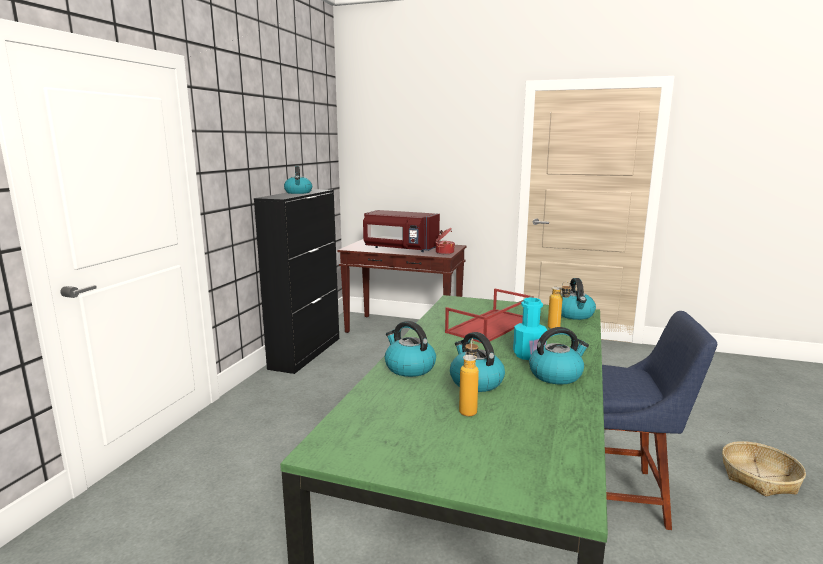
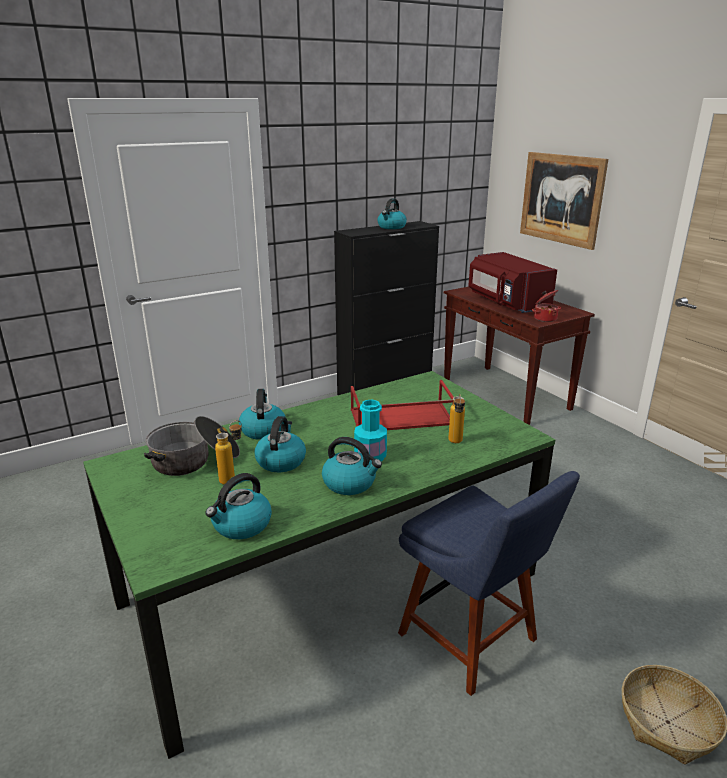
camera: 40 degrees right, 10 degrees up
(402, 410) = (195, 460): none -> cooking pot
(417, 162) = (561, 199): none -> picture
(574, 315) = (510, 435): kettle -> kettle (241, 525)

